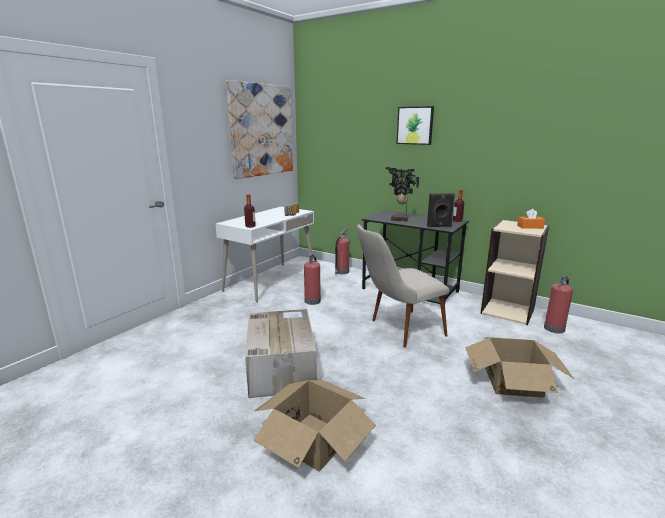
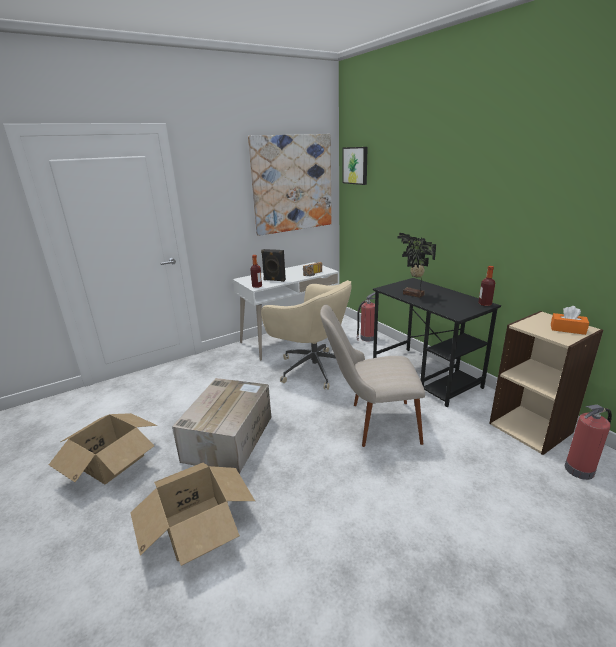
camera: 25 degrees right, 5 degrees up
(312, 300) = (312, 368): fire extinguisher -> beige office chair
(415, 125) = (450, 181): picture -> picture (355, 165)
(439, 226) = (451, 310): black speaker -> black speaker (274, 280)
(513, 381) = (456, 529): cardboard box -> cardboard box (111, 461)

